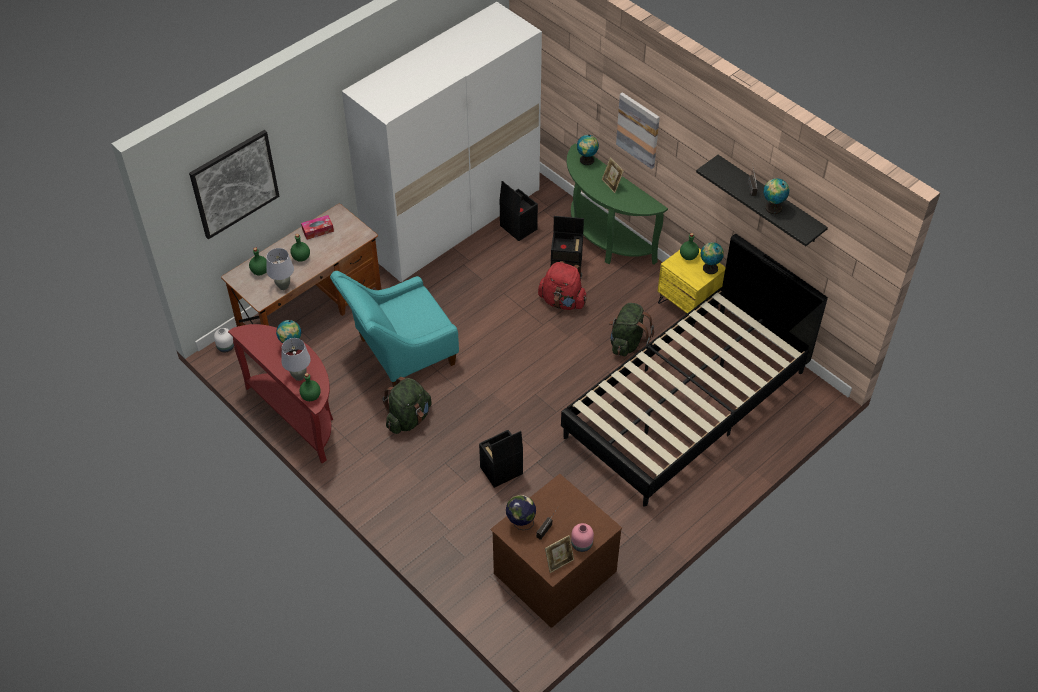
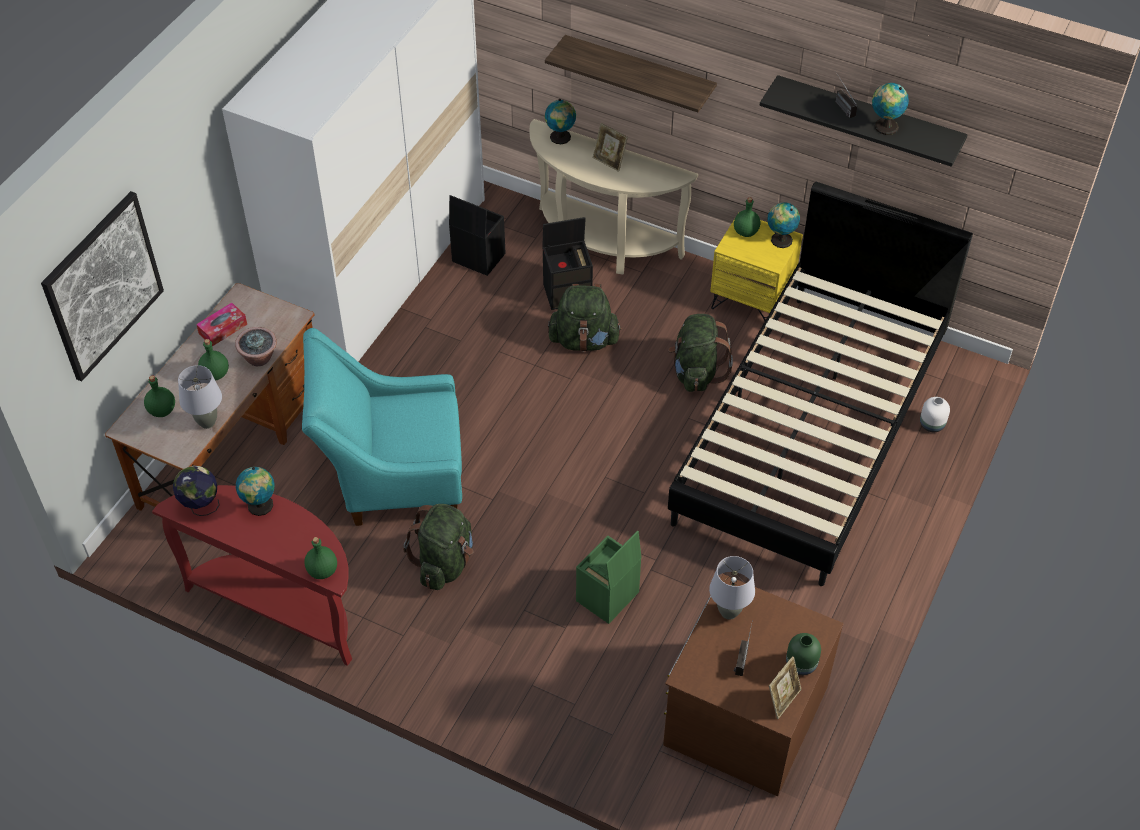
camera: 20 degrees left, 0 degrees up
(226, 347) = (129, 539): white vase -> white vase (932, 425)
(299, 376) = (291, 547): grey table lamp -> grey table lamp (728, 613)
(332, 255) = (259, 358): none -> potted plant
(400, 354) = (392, 476): turquoise armchair -> turquoise armchair turned 45 degrees clockwise
(501, 471) = (607, 598): black storage box -> green storage box
(520, 522) = (703, 660): globe -> globe (201, 506)
(562, 301) = (584, 340): red backpack -> green backpack
(581, 544) = (800, 664): pink vase -> green vase
(604, 240) = (601, 244): green console table -> beige console table
(638, 130) = (639, 73): picture -> shelf

